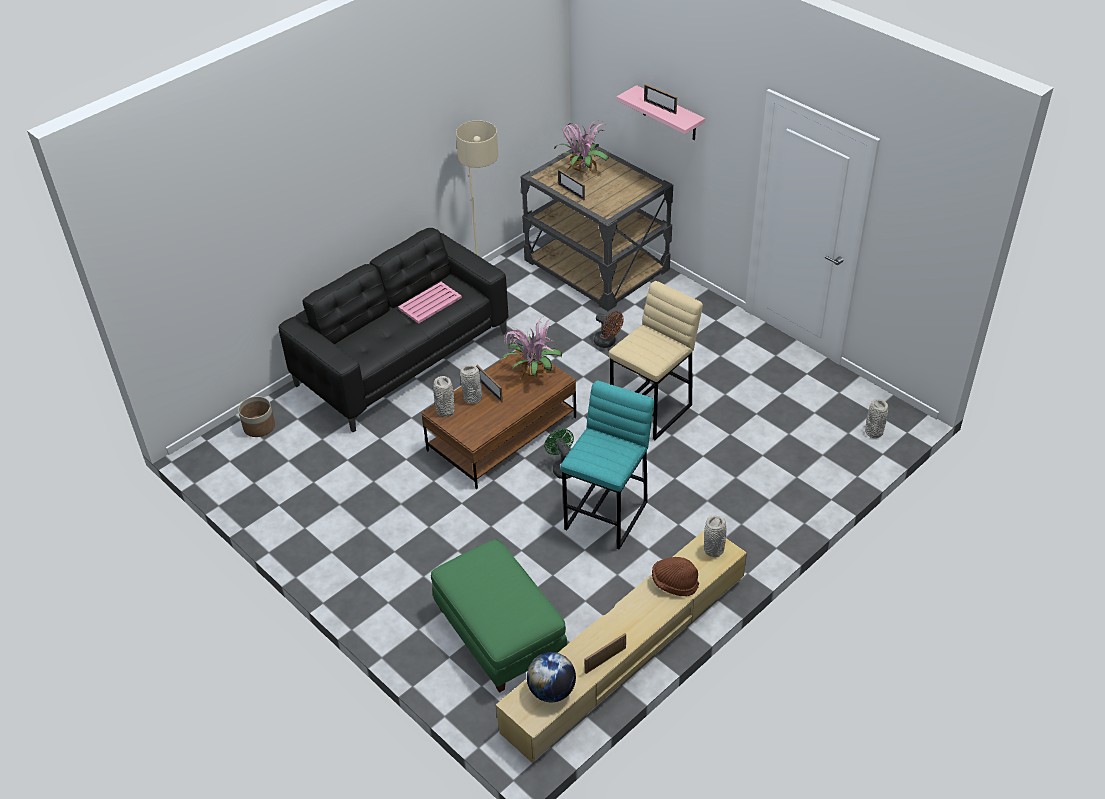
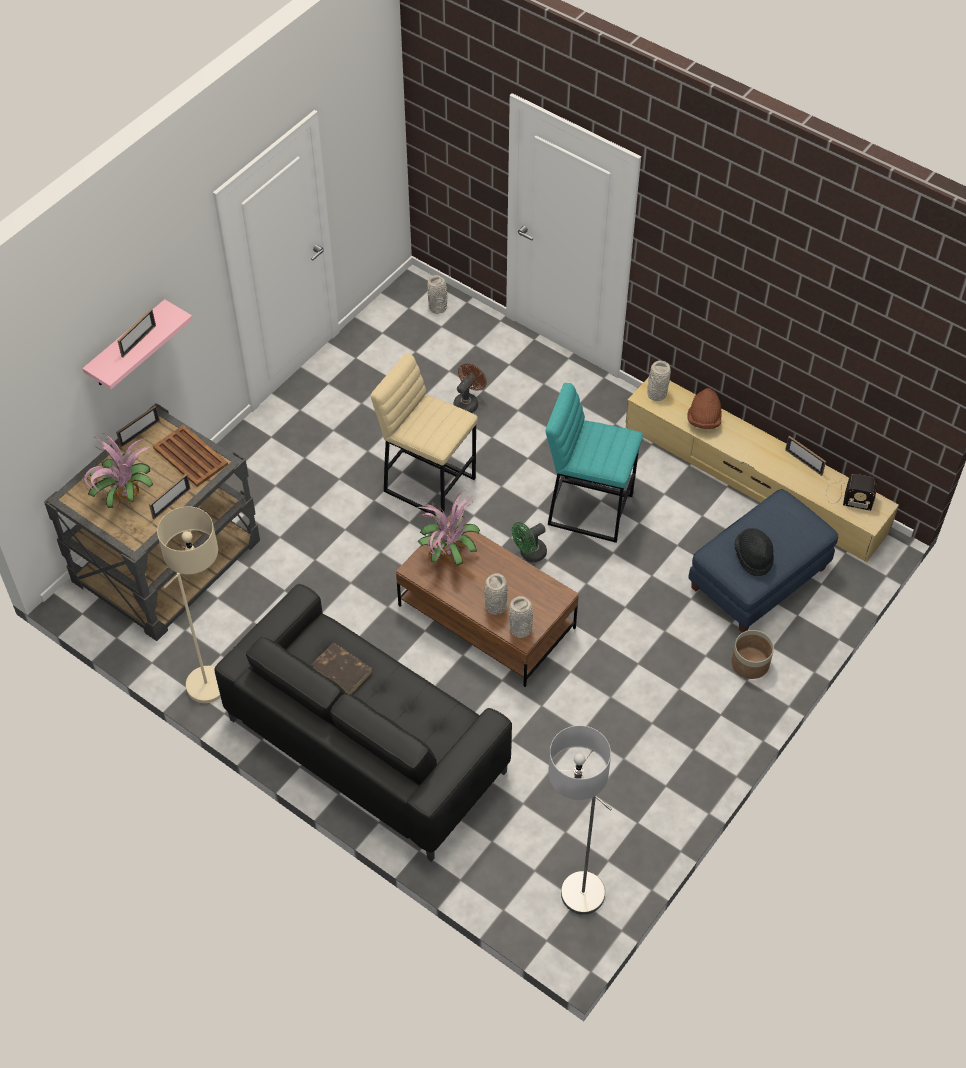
camera: 100 degrees left, 10 degrees up
(243, 459) = (572, 885): none -> grey floor lamp
(259, 427) = (513, 883): planter -> planter (750, 663)
(429, 303) = (342, 670): pink tray -> brown book
(479, 578) = (753, 557): none -> black hat
(490, 390) = (480, 592): picture frame -> picture frame (140, 433)
(499, 632) = (757, 578): green ottoman -> blue ottoman
(552, 691) = (847, 496): globe -> radio
(607, 342) = (319, 534): brown fan -> brown fan (468, 402)
(616, 200) = (190, 456): none -> brown tray

